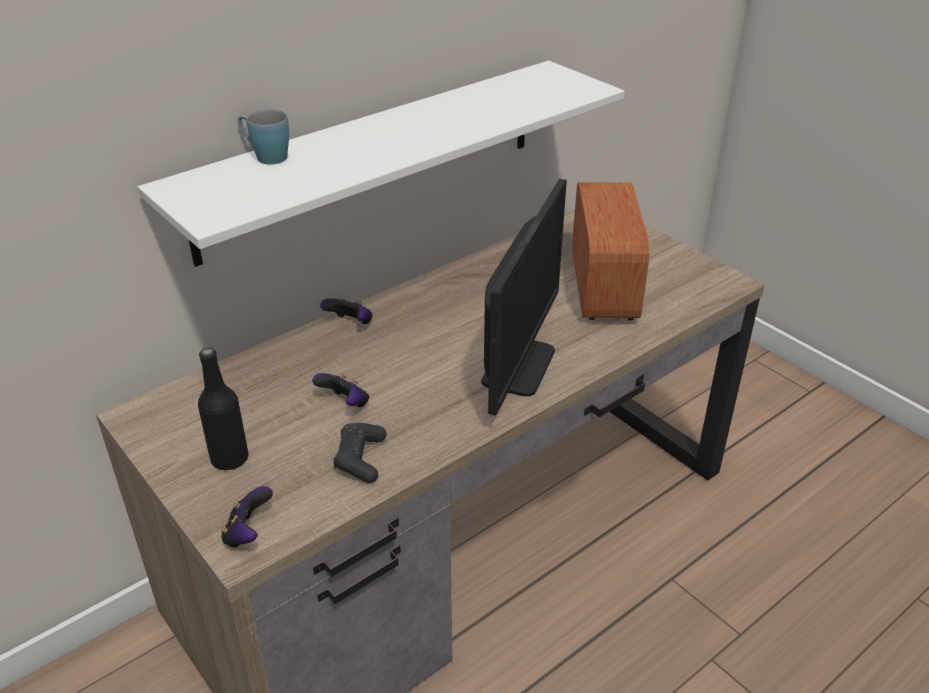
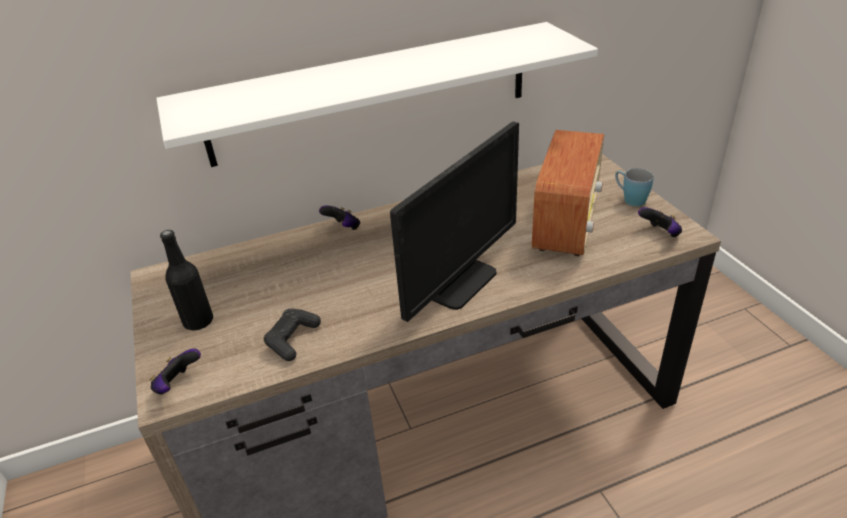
camera: 20 degrees right, 0 degrees up
(265, 156) = (263, 82): blue mug -> blue mug (629, 199)
(345, 404) = (305, 292): game controller -> game controller (660, 234)

